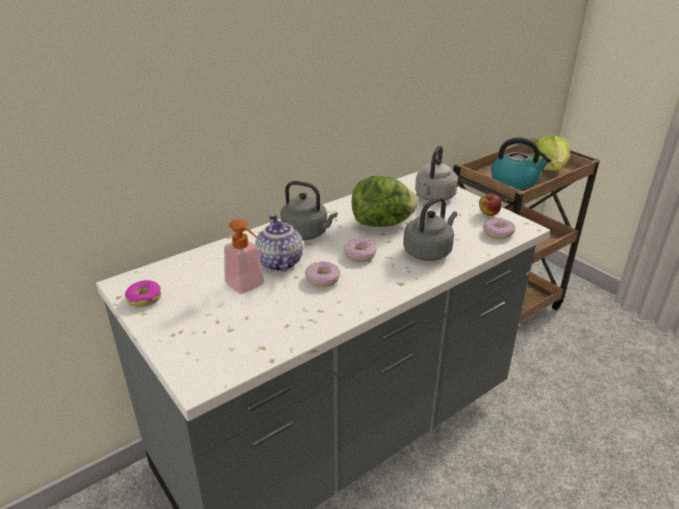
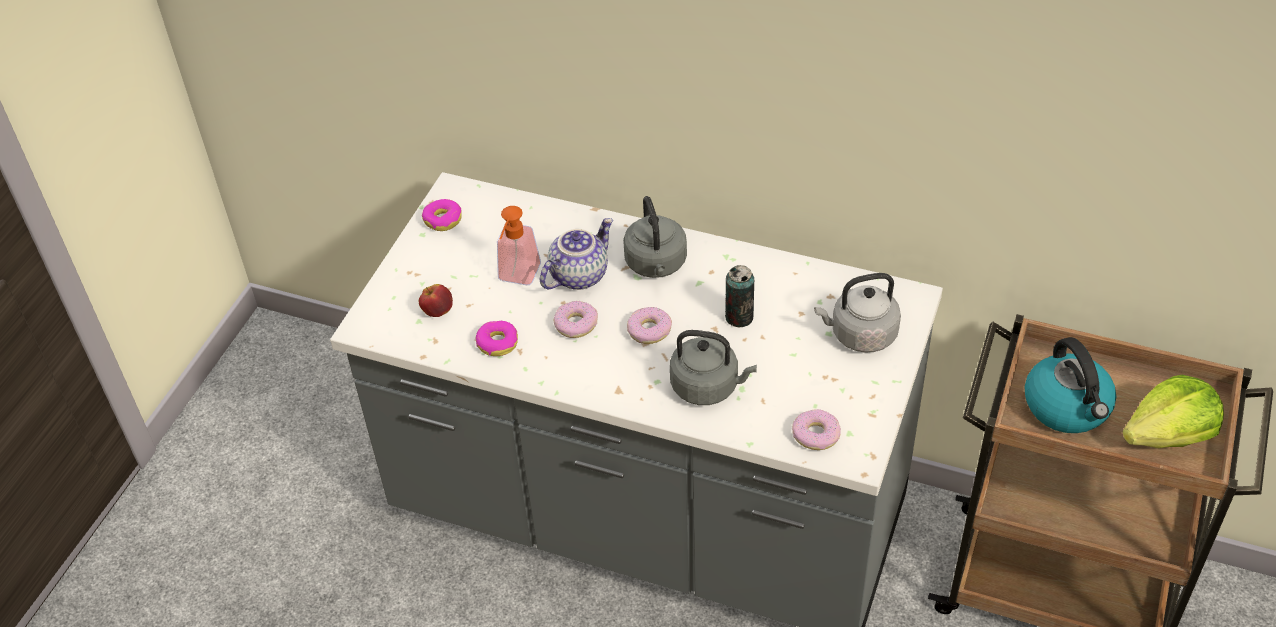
camera: 60 degrees right, 15 degrees up
(301, 317) = (497, 343): none -> donut
(382, 224) = (739, 317): lettuce -> can
(488, 214) = (862, 408): apple -> apple (438, 311)

